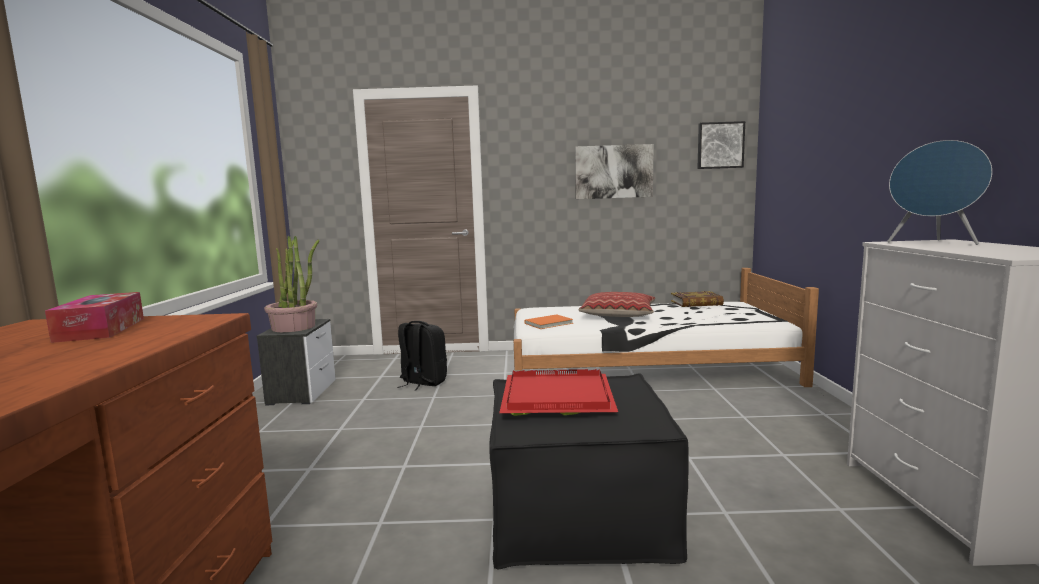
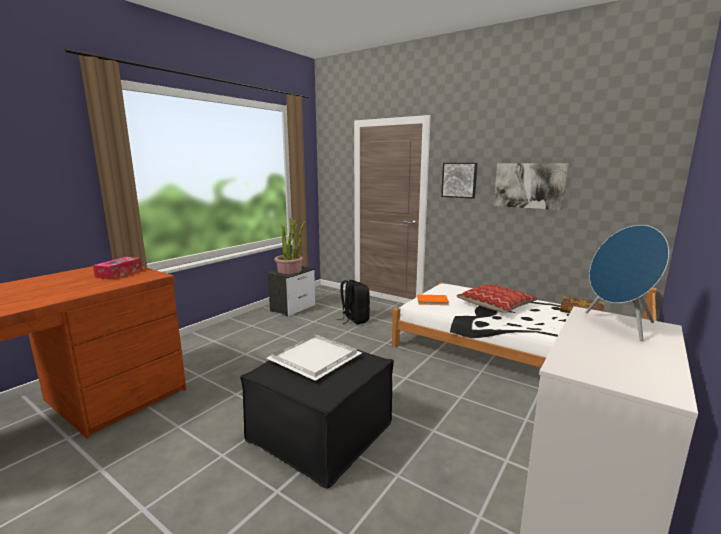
camera: 35 degrees right, 5 degrees up
(555, 397) = (313, 358): red tray -> white tray
(720, 145) = (641, 166): picture -> picture (459, 180)

